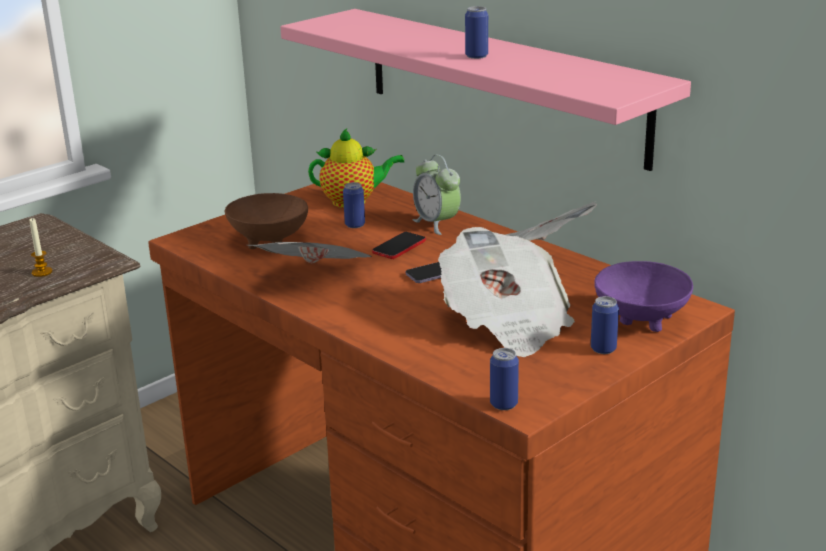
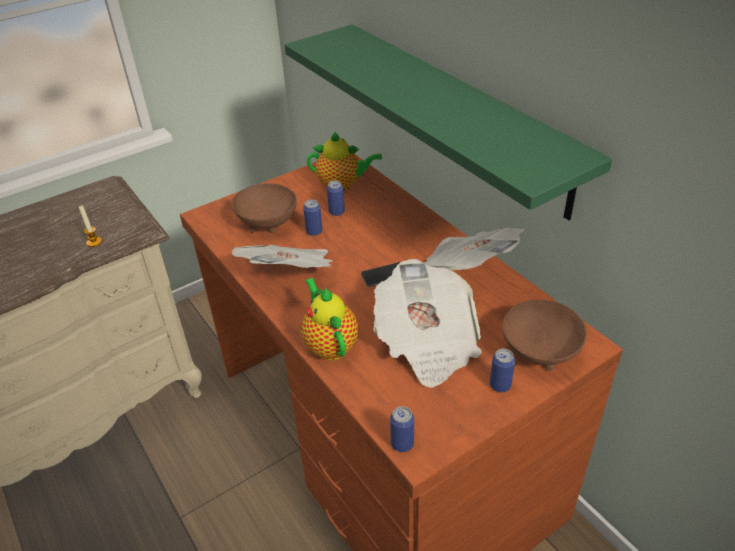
camera: 10 degrees right, 15 degrees up
(387, 334) = (330, 344): none -> teapot
(399, 247) = (364, 241): phone -> none
(437, 224) = (400, 217): alarm clock -> none
(476, 56) = (430, 103): can -> can (314, 231)
(501, 84) = (457, 115): pink shelf -> green shelf
(640, 319) = (539, 351): purple bowl -> brown bowl

